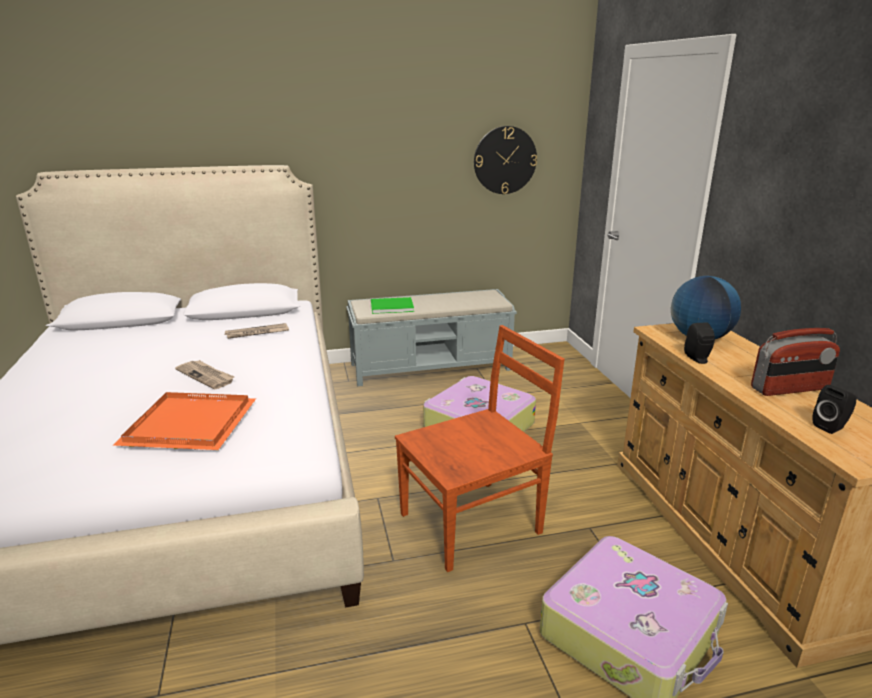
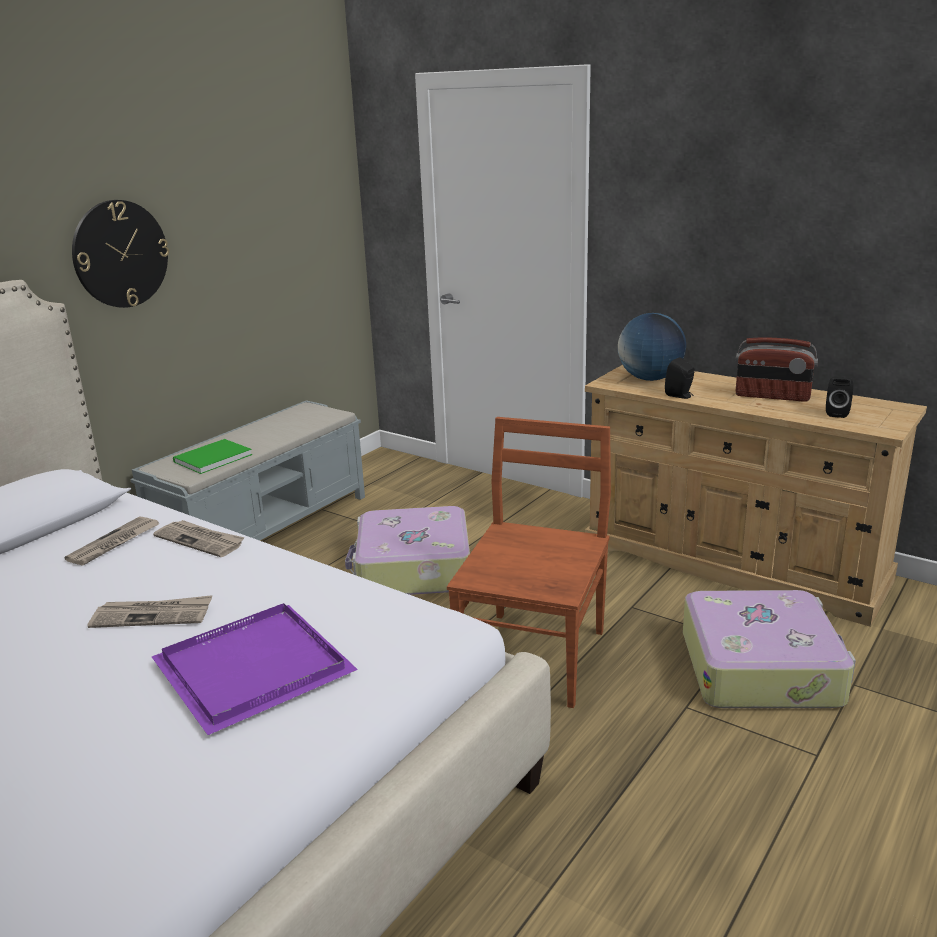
camera: 40 degrees left, 0 degrees up
(192, 423) = (255, 666): orange tray -> purple tray
(290, 347) = (201, 540): none -> newspaper
(505, 160) = (285, 228): wall clock -> wall clock (120, 254)
(790, 389) = (772, 396): radio -> radio turned 75 degrees clockwise

